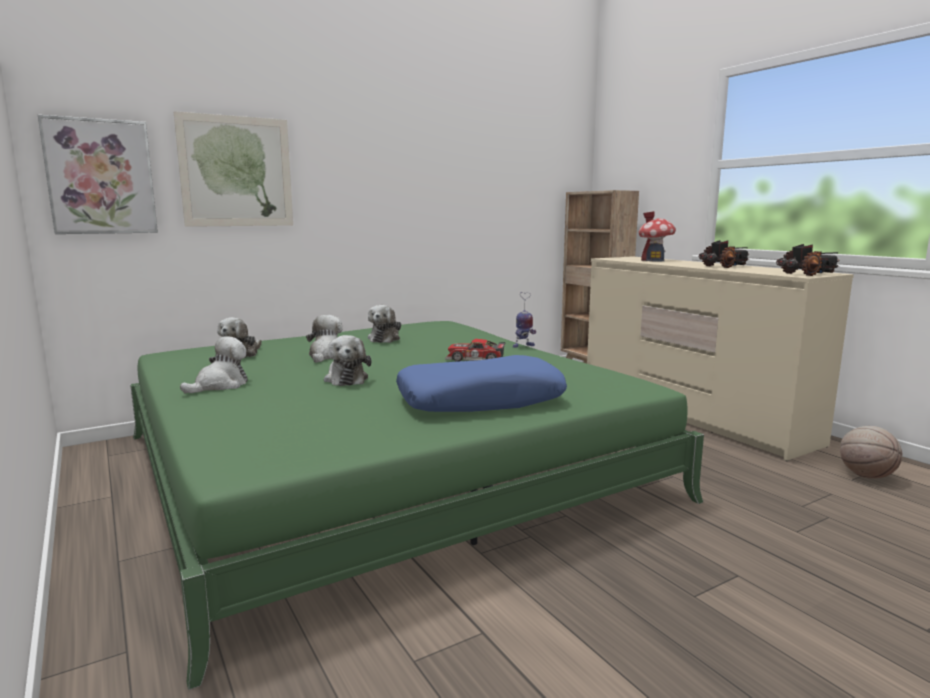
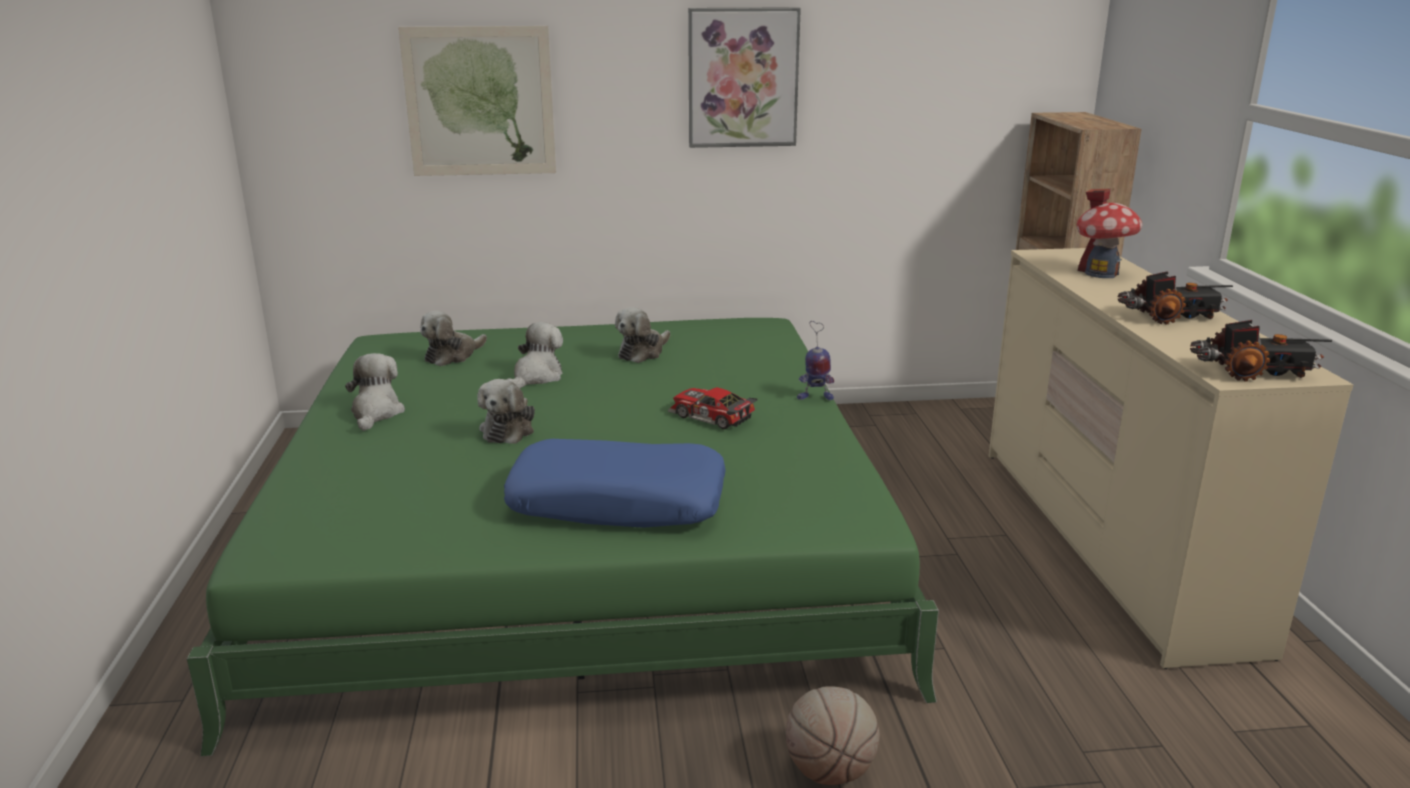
camera: 25 degrees right, 10 degrees up
(100, 177) = (316, 116): picture -> picture (742, 78)
(220, 385) = (376, 413): plush toy -> plush toy turned 60 degrees counterclockwise
(866, 475) = (1272, 731): basketball -> basketball (830, 771)

